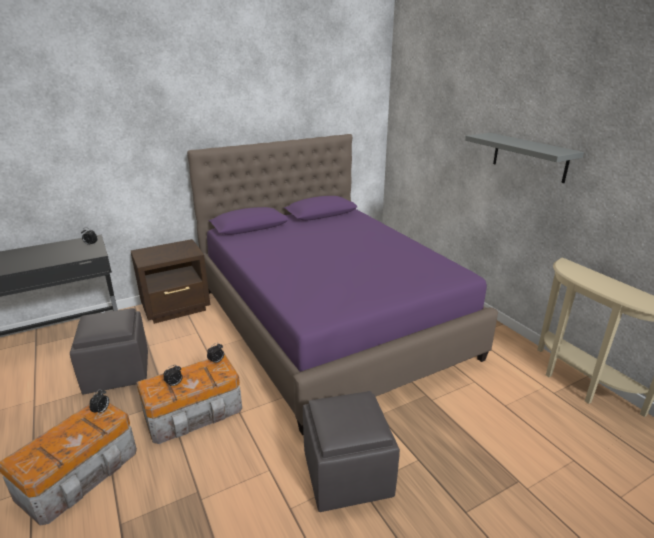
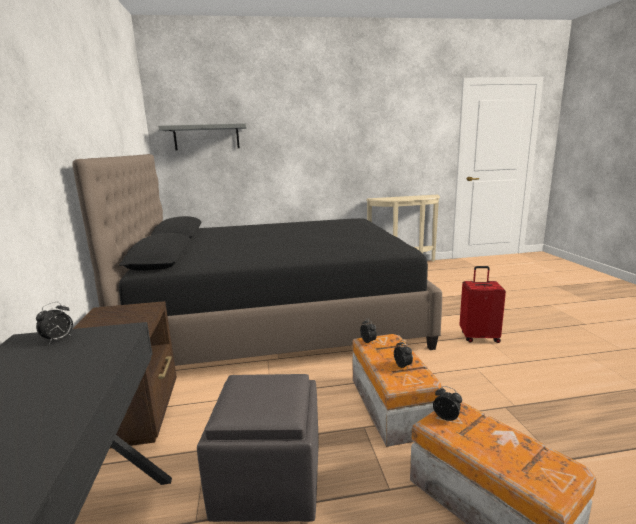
camera: 70 degrees left, 10 degrees down
(330, 321) = (277, 318): purple bed -> black bed
(348, 474) = (479, 337): grey ottoman -> red suitcase
(529, 157) = (326, 142): grey shelf -> grey shelf (206, 137)

